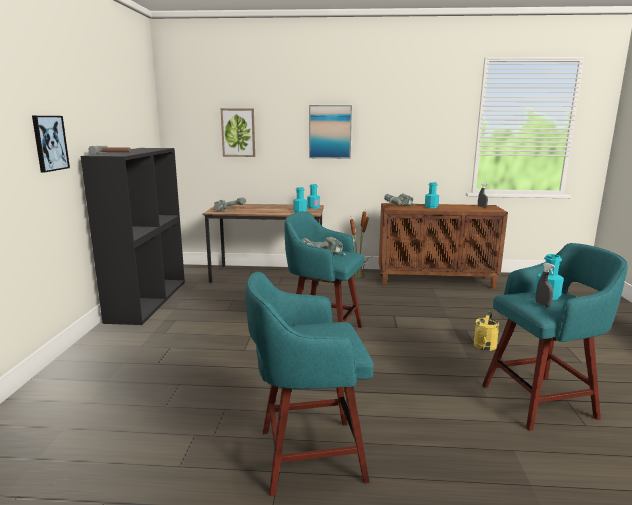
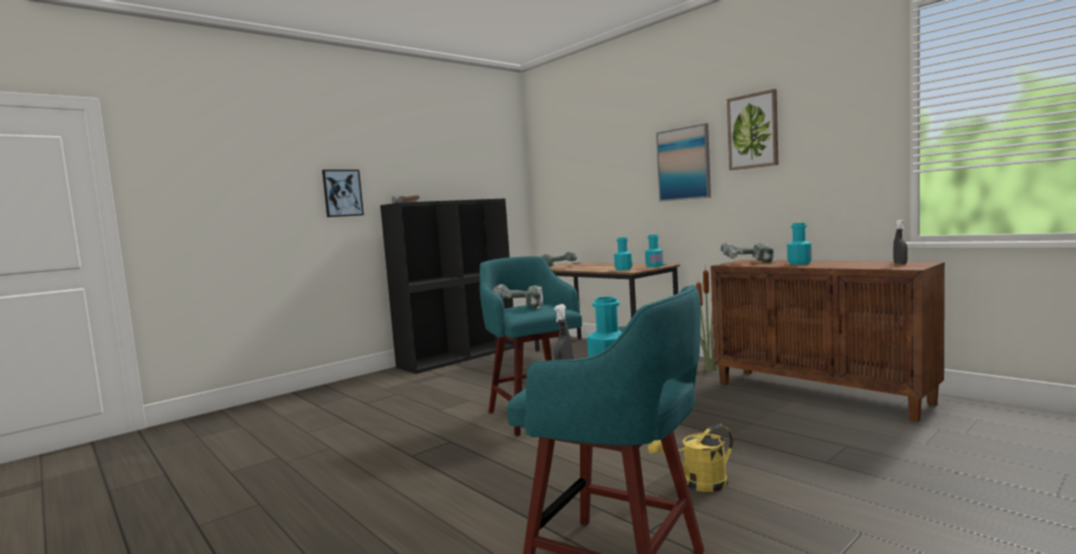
camera: 45 degrees right, 10 degrees down
(238, 132) = (591, 178): picture -> picture (753, 131)
(307, 455) = (297, 502): turquoise stool -> none

